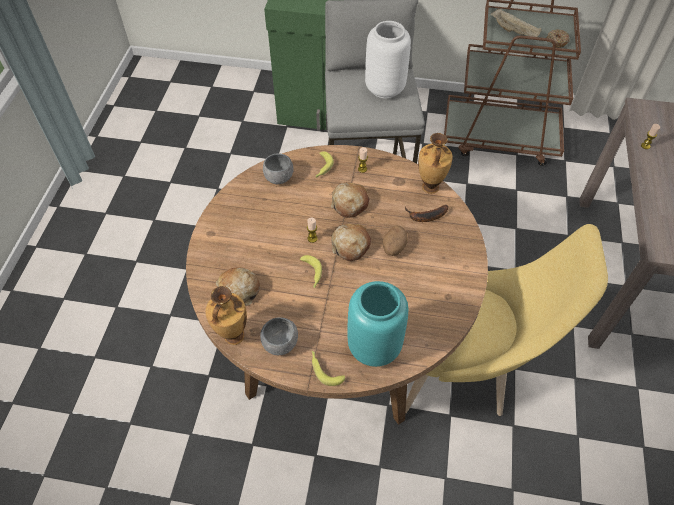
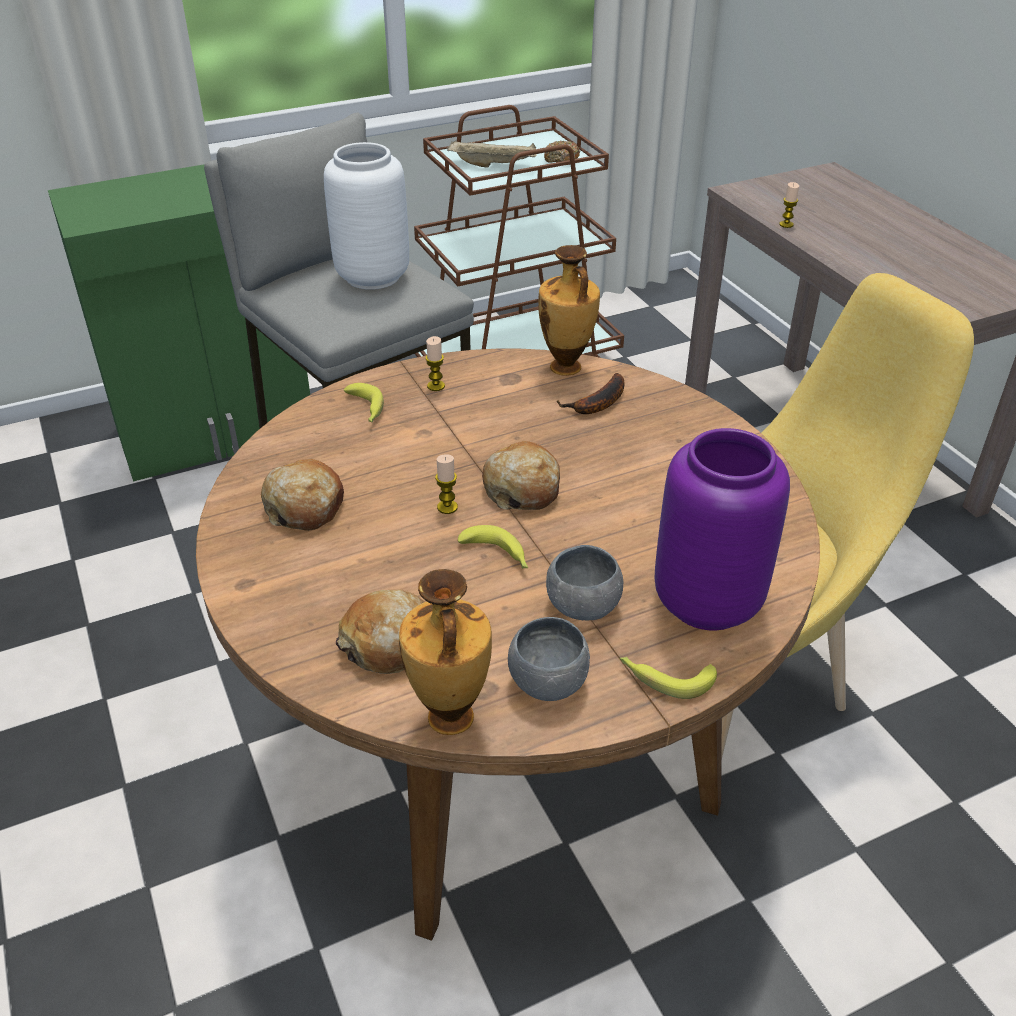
camera: 35 degrees left, 15 degrees down
(279, 177) = (300, 451): grey bowl -> grey bowl (583, 605)
(349, 204) = (462, 436): bread -> bread (305, 506)
(375, 346) = (707, 600): turquoise vase -> purple vase
(393, 247) = (592, 461): potato -> none

